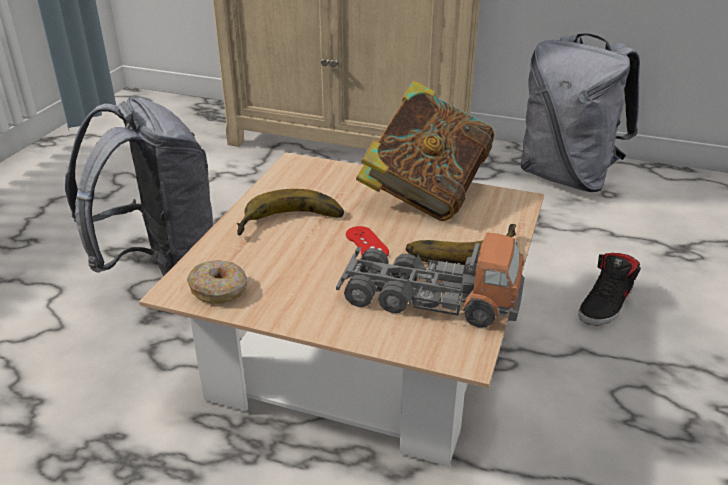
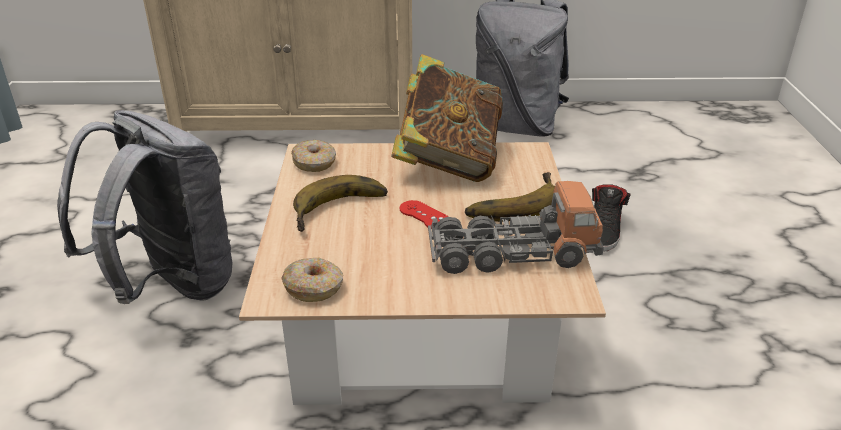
camera: 20 degrees left, 0 degrees up
(296, 174) = (314, 163): none -> donut

